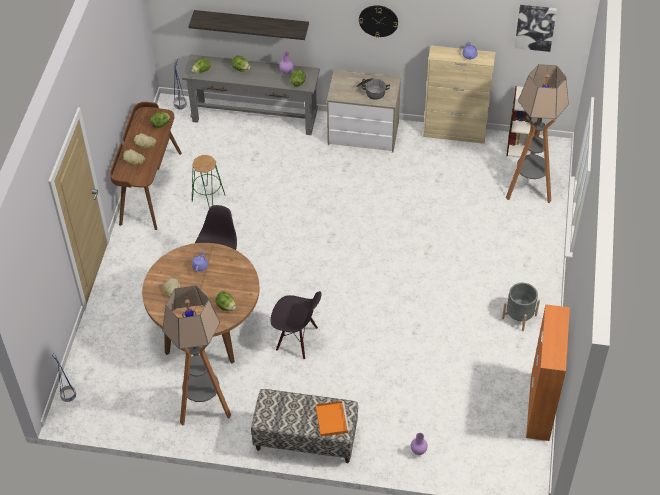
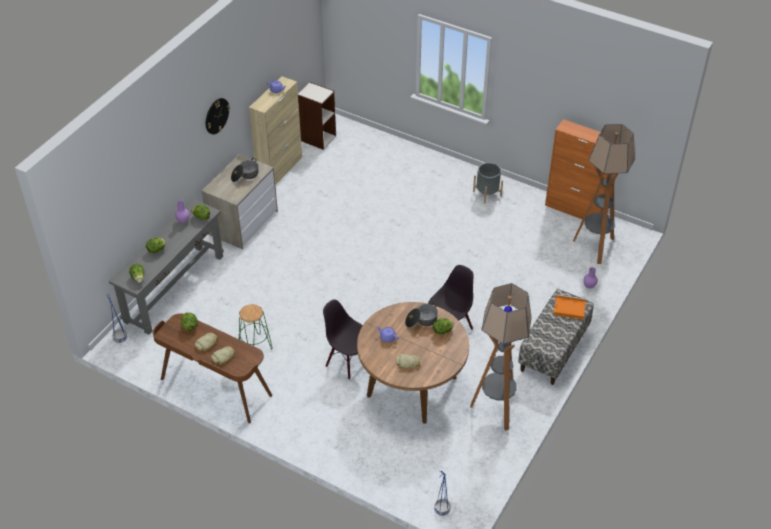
camera: 70 degrees left, 5 degrees down
(233, 285) = (421, 320): none -> cooking pot
(251, 23) = (142, 203): shelf -> none
(528, 191) = (366, 149): floor lamp -> floor lamp (595, 247)
(535, 27) = (296, 33): picture -> none

